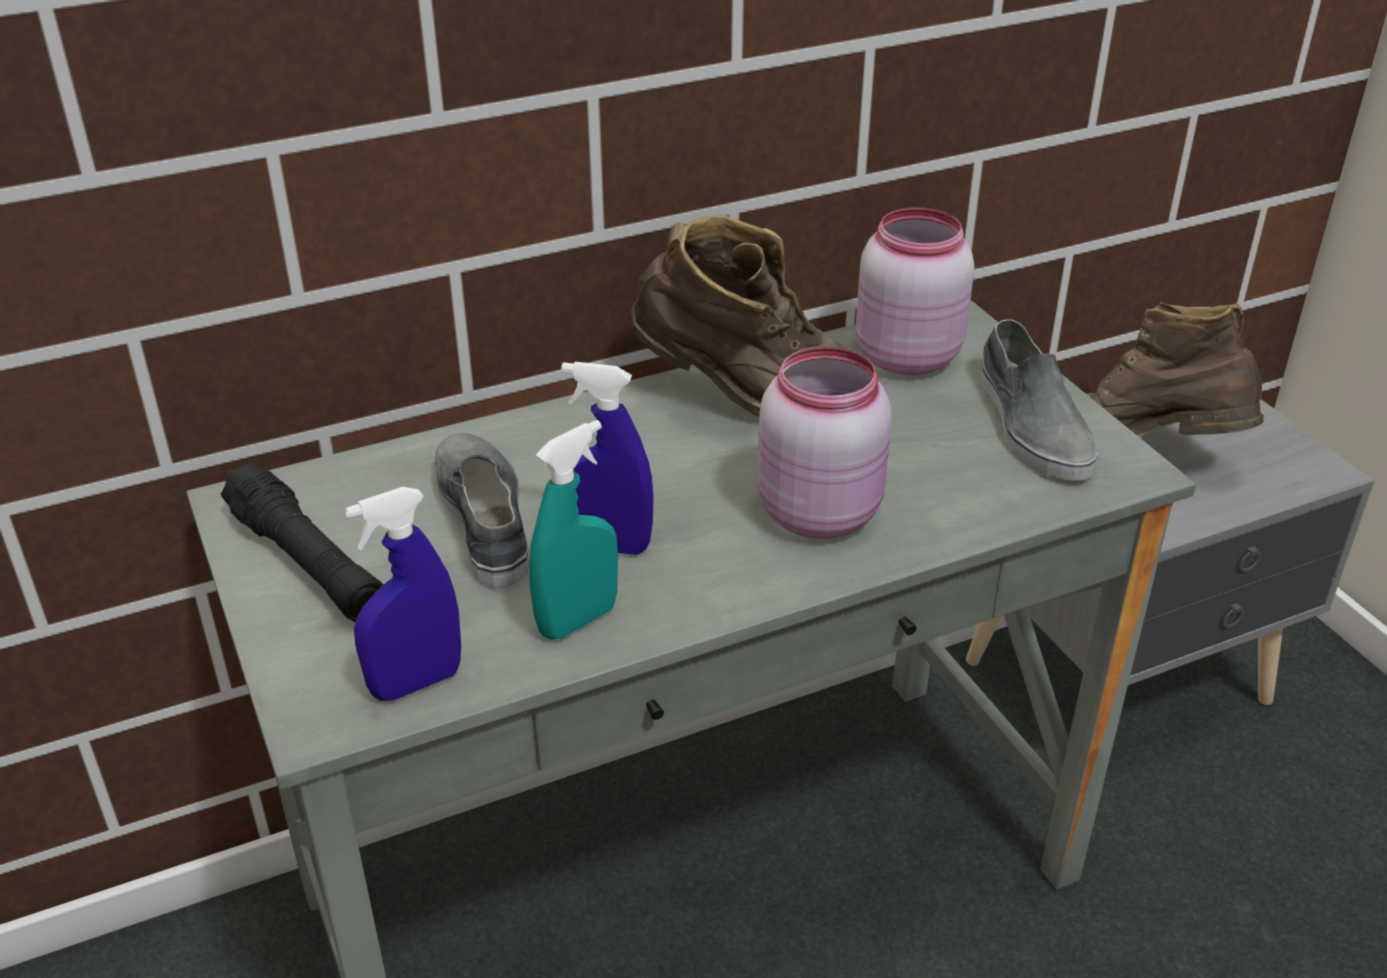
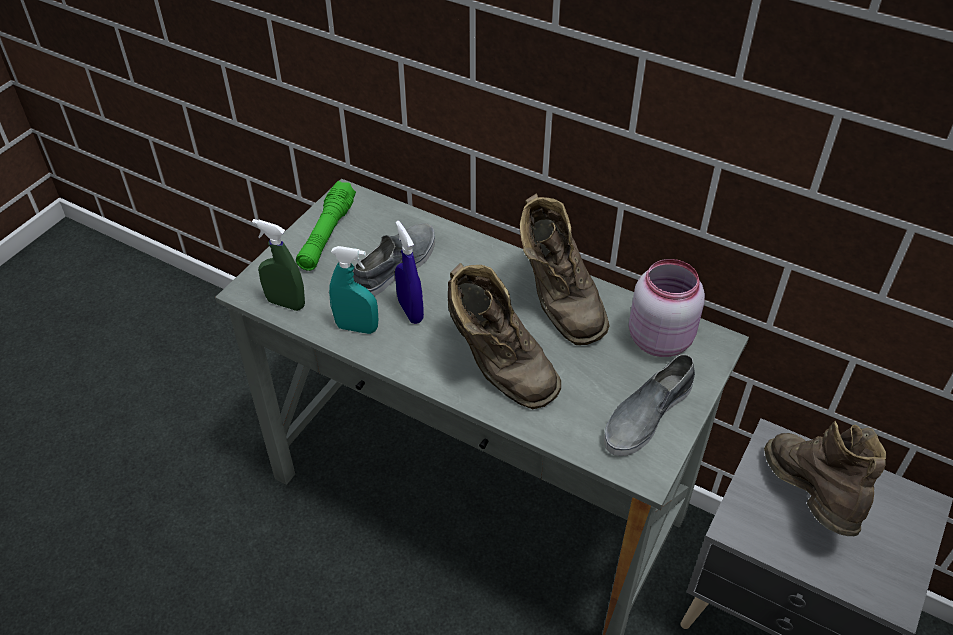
camera: 55 degrees right, 10 degrees up
(308, 563) = (327, 235): black flashlight -> green flashlight
(416, 683) = (286, 303): blue spray bottle -> green spray bottle
(819, 510) = (497, 366): pink jar -> brown boot

